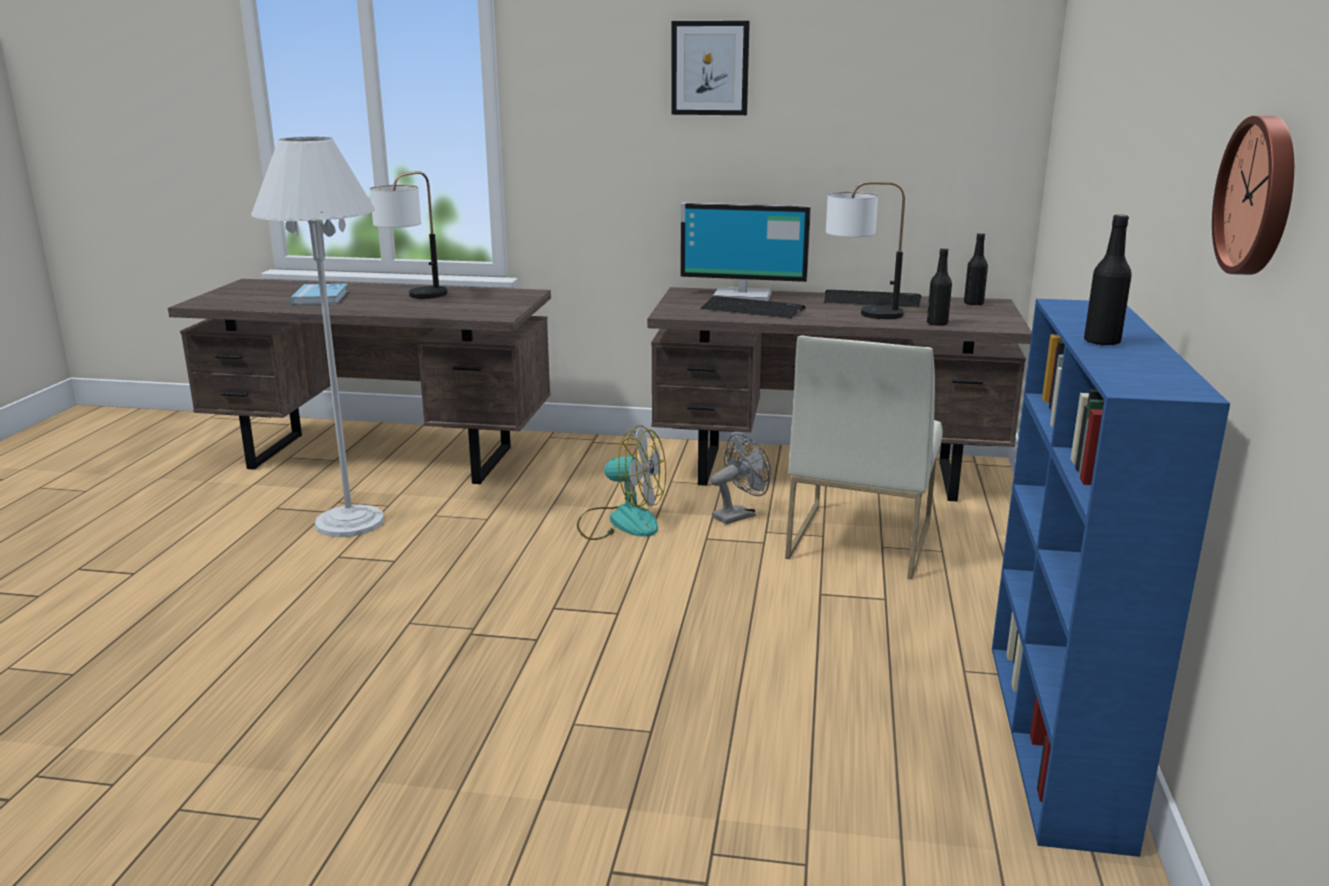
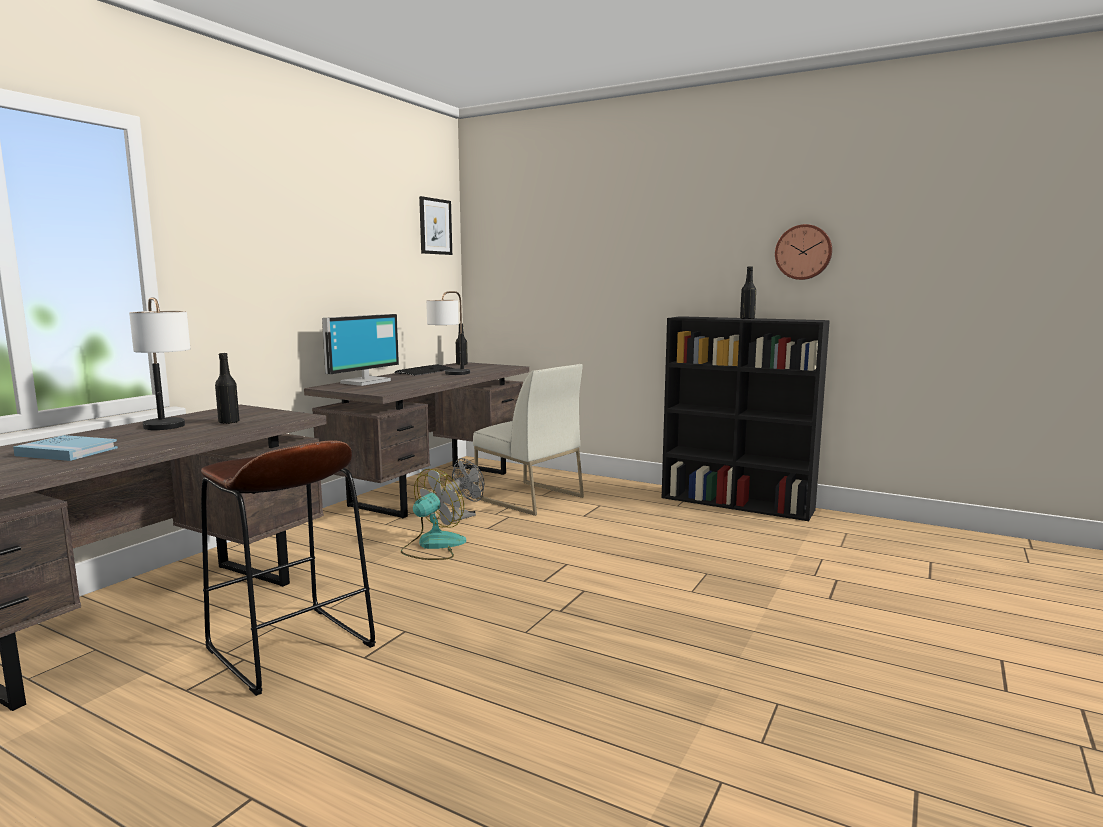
camera: 70 degrees left, 10 degrees down
(349, 522) = (290, 648): white floor lamp -> brown stool
(710, 68) = (312, 219): picture -> picture (435, 226)
(739, 515) = (464, 516): grey fan -> grey fan turned 60 degrees clockwise
(752, 309) = (403, 383): keyboard -> none
(937, 324) = (491, 371): black bottle -> black bottle (229, 422)
(1056, 740) = (738, 504): blue bookcase -> black bookcase

